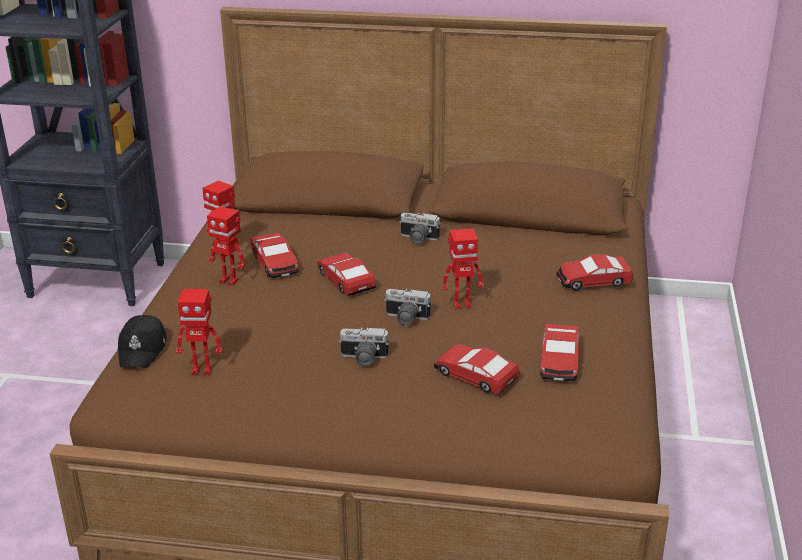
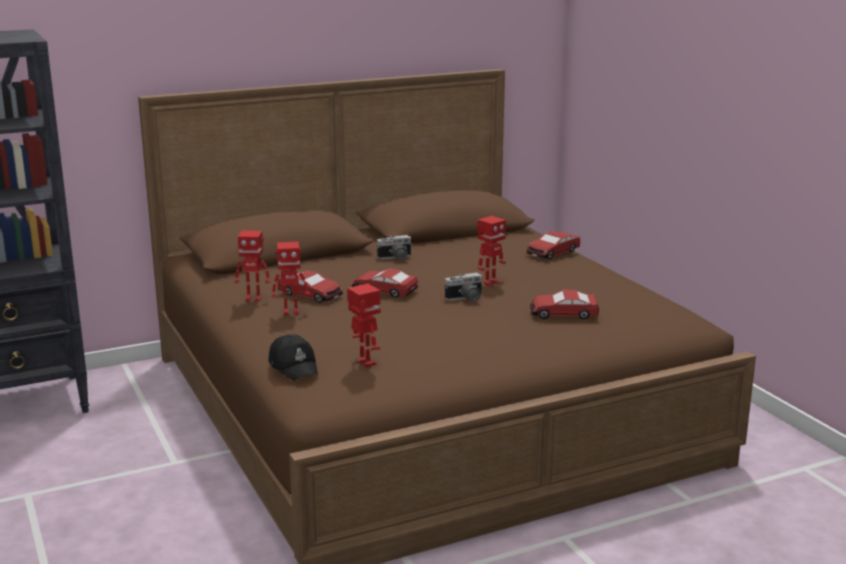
camera: 35 degrees left, 10 degrees down
(202, 369) = (365, 363): toy robot -> toy robot turned 90 degrees counterclockwise
(363, 359) = (474, 325): camera -> none
(559, 361) = (601, 293): toy car -> none

